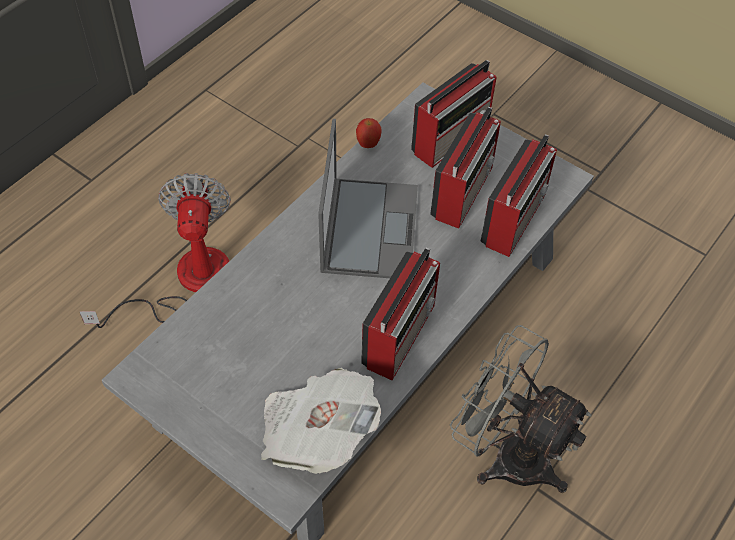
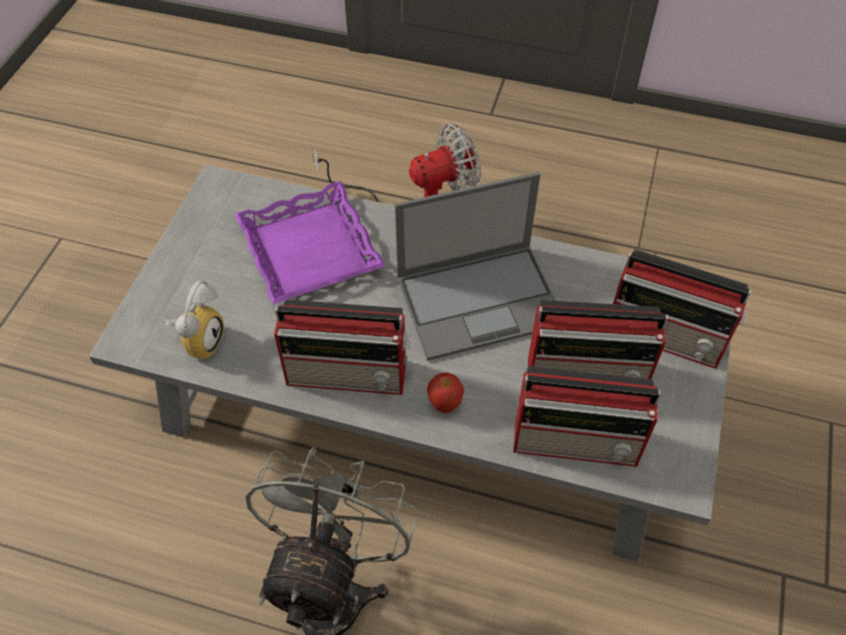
camera: 70 degrees right, 0 degrees up
(258, 325) = (308, 250): none -> purple tray
(316, 432) = (200, 339): newspaper -> alarm clock
(368, 144) = (600, 260): apple -> apple (445, 404)

